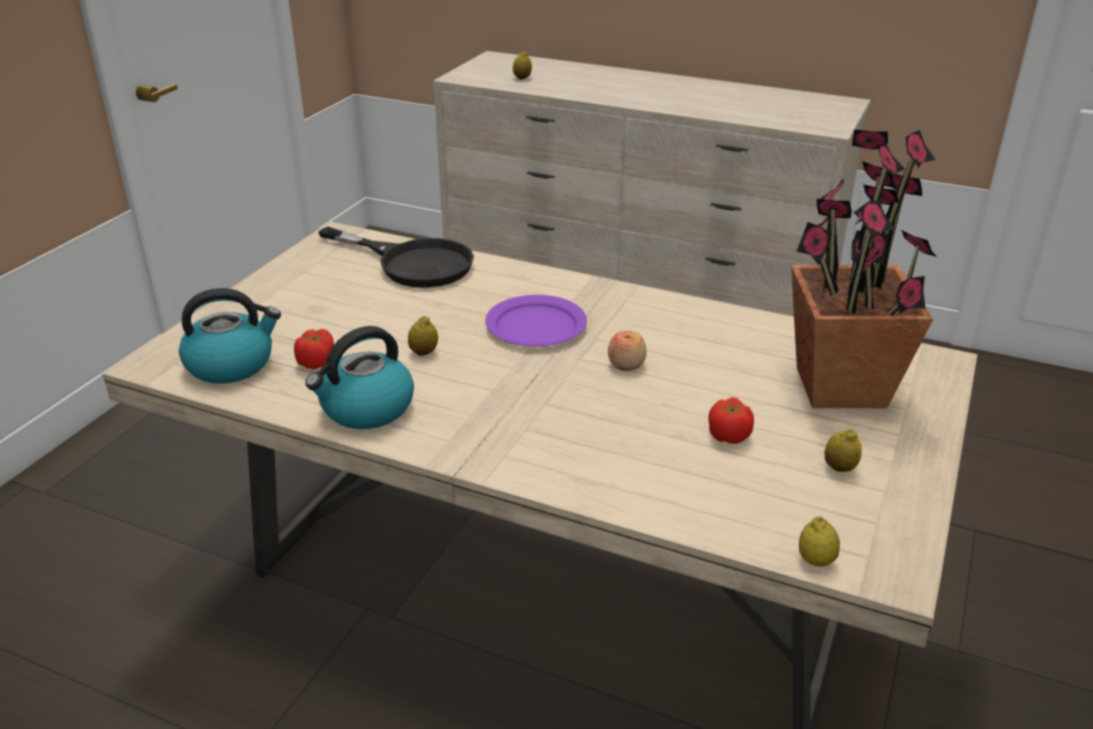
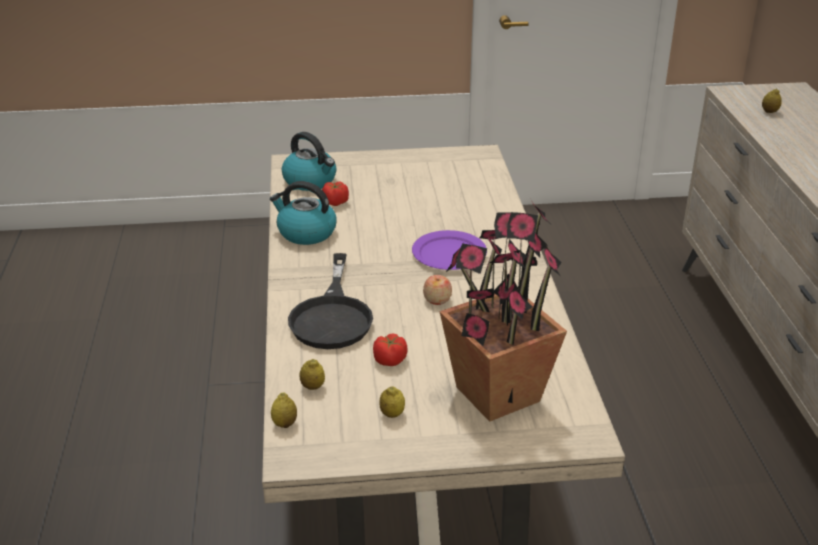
camera: 60 degrees right, 0 degrees up
(412, 263) = (478, 188): black frying pan -> black frying pan (332, 316)
(423, 352) = (378, 228): lemon -> lemon (312, 387)

